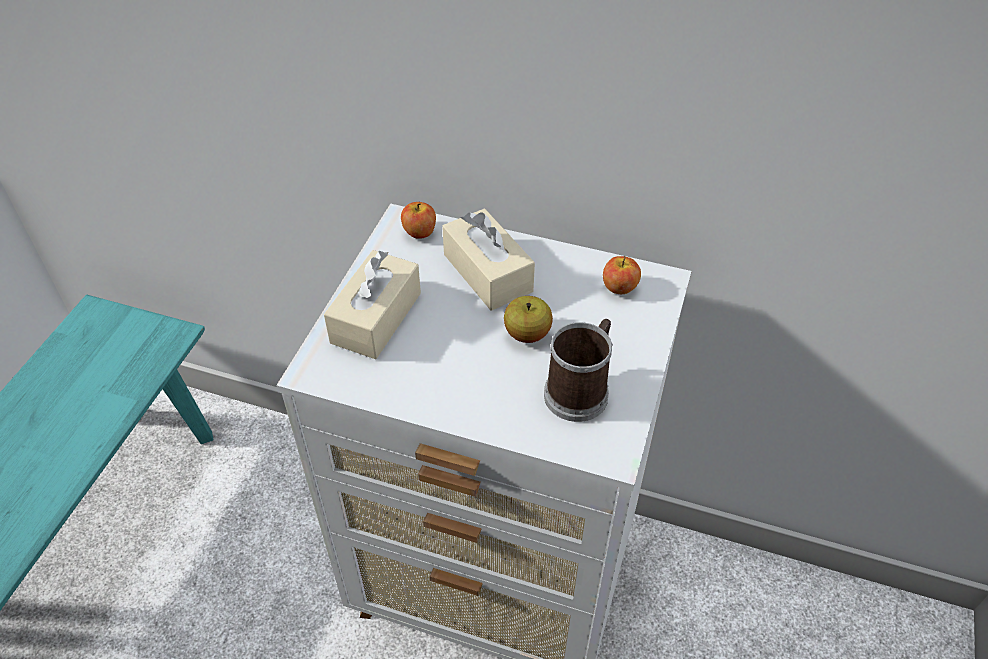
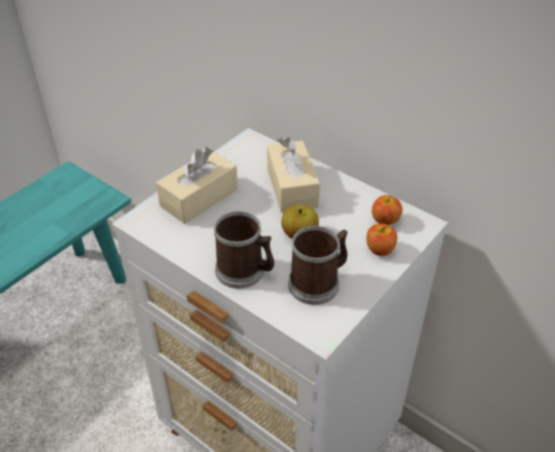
camera: 20 degrees right, 5 degrees down
(419, 232) = (258, 150): apple -> apple (380, 249)
(485, 402) = (245, 272): none -> mug

